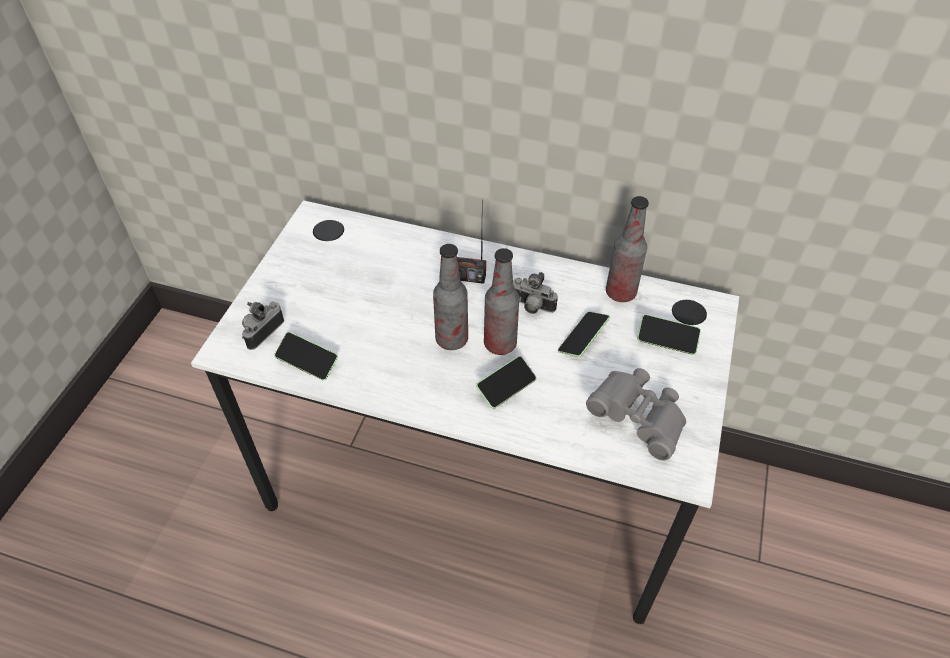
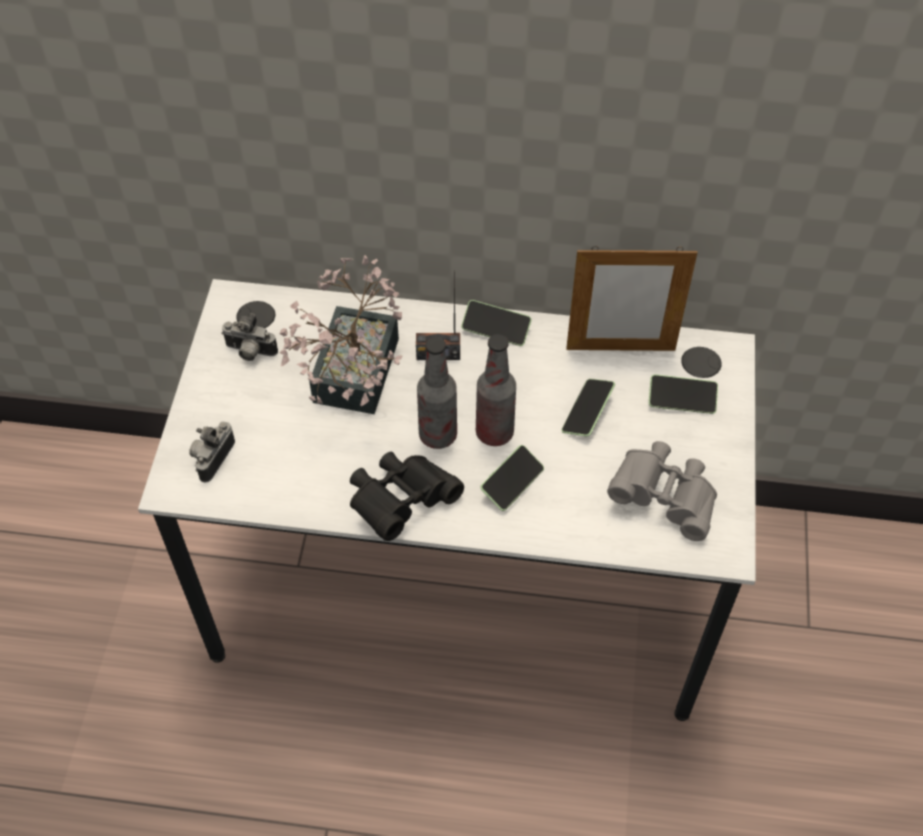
camera: 10 degrees left, 5 degrees up
(307, 361) = (276, 486): phone -> phone (496, 329)
(391, 288) = (351, 380): none -> potted plant
(408, 388) = (401, 502): none -> black binoculars
(531, 307) = (521, 381): camera -> camera (250, 352)
(620, 292) = (620, 349): bottle -> picture frame

